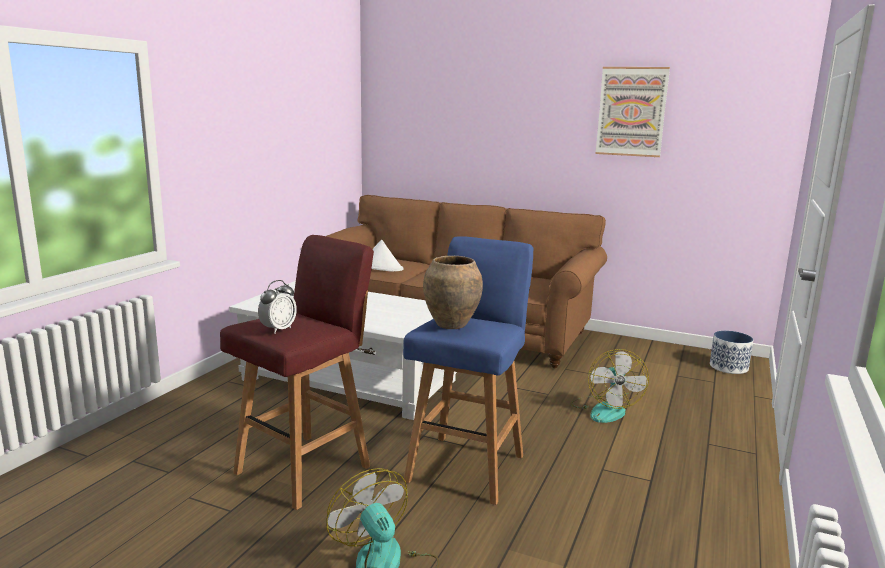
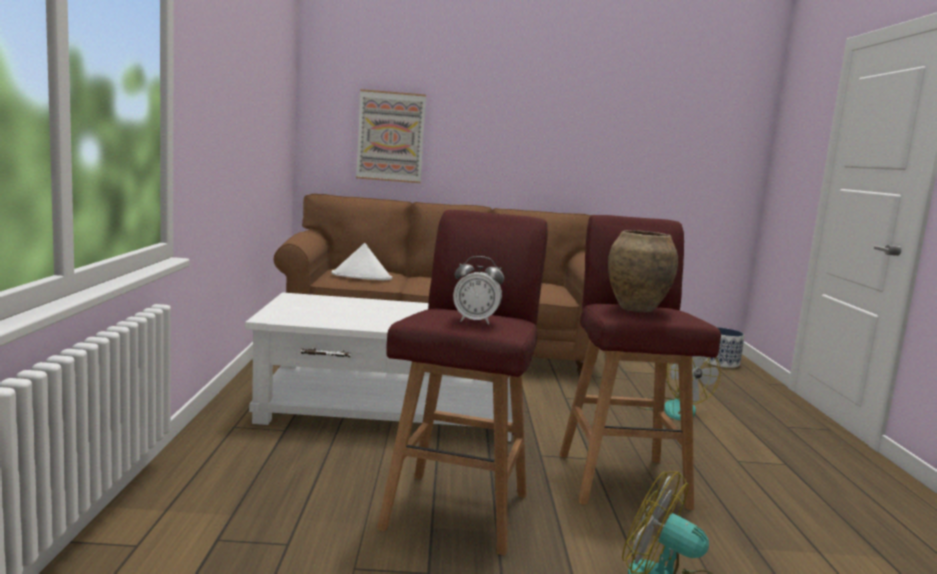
camera: 25 degrees left, 5 degrees down
(278, 329) = (475, 321): alarm clock -> alarm clock turned 90 degrees clockwise
(467, 466) = (621, 478): blue stool -> red stool
(631, 112) = (617, 110): picture -> picture (391, 136)

